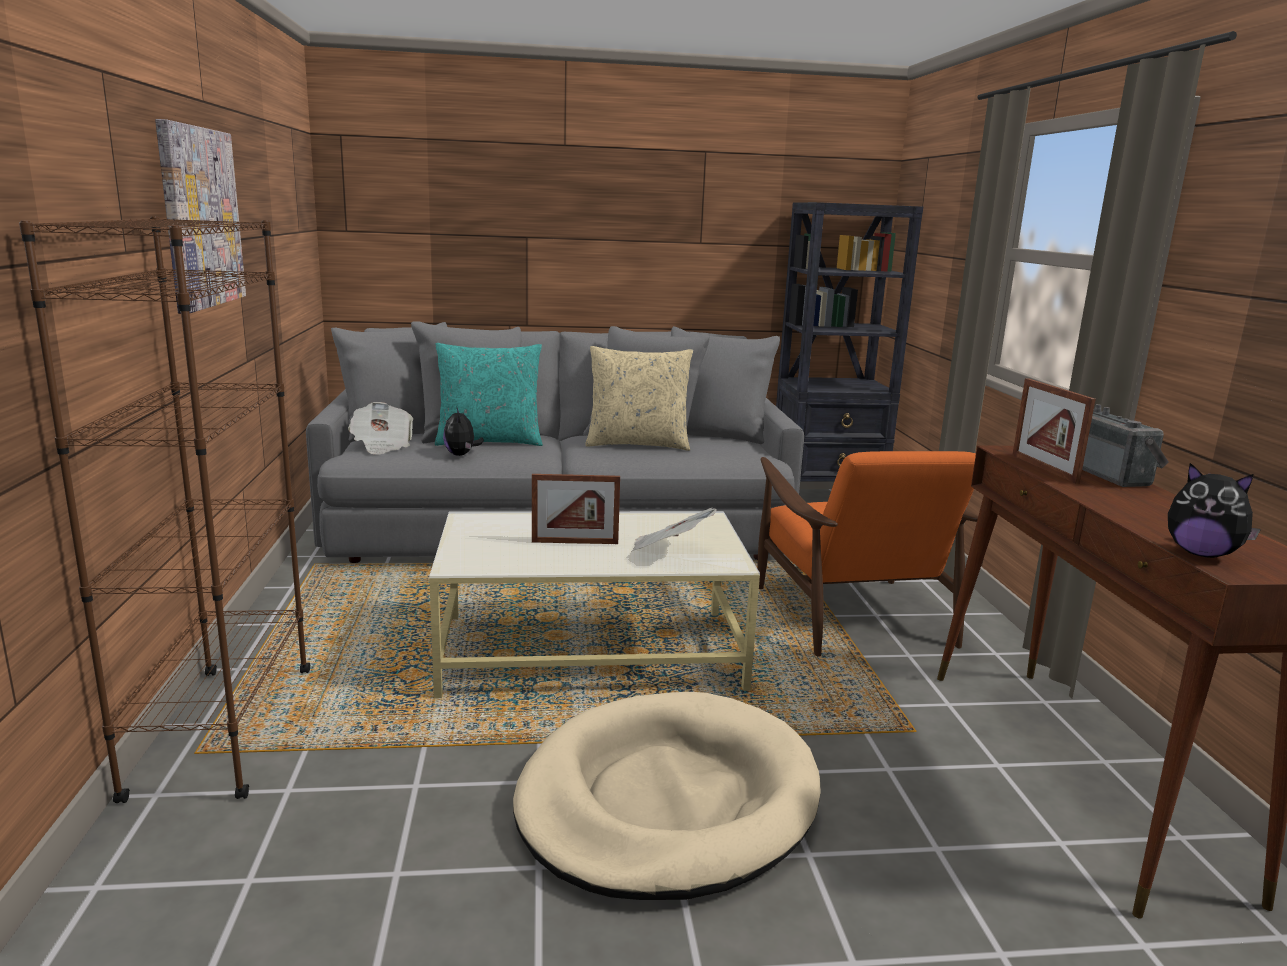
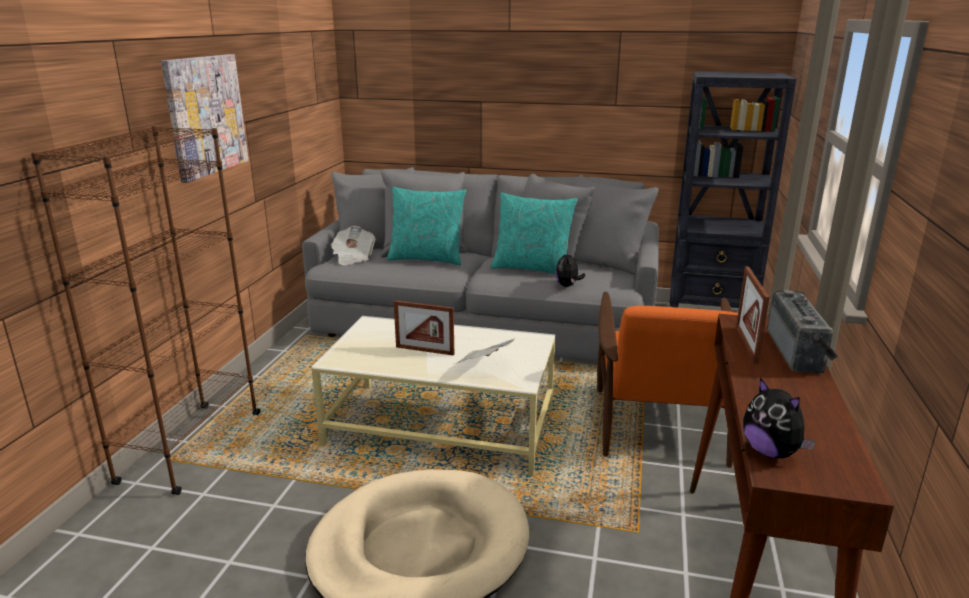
camera: 20 degrees right, 5 degrees up
(461, 455) = (399, 269): plush toy -> plush toy (568, 285)
(637, 444) = (532, 268): beige pillow -> turquoise pillow

